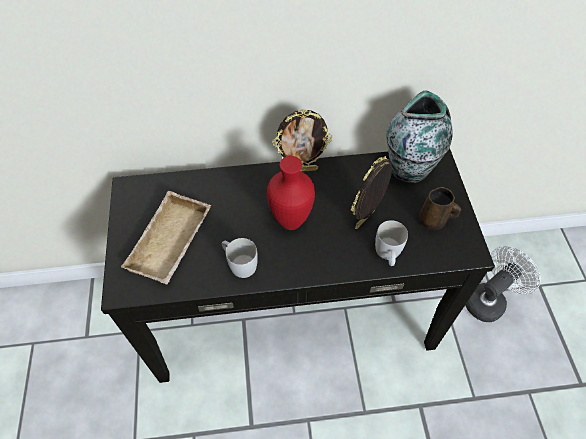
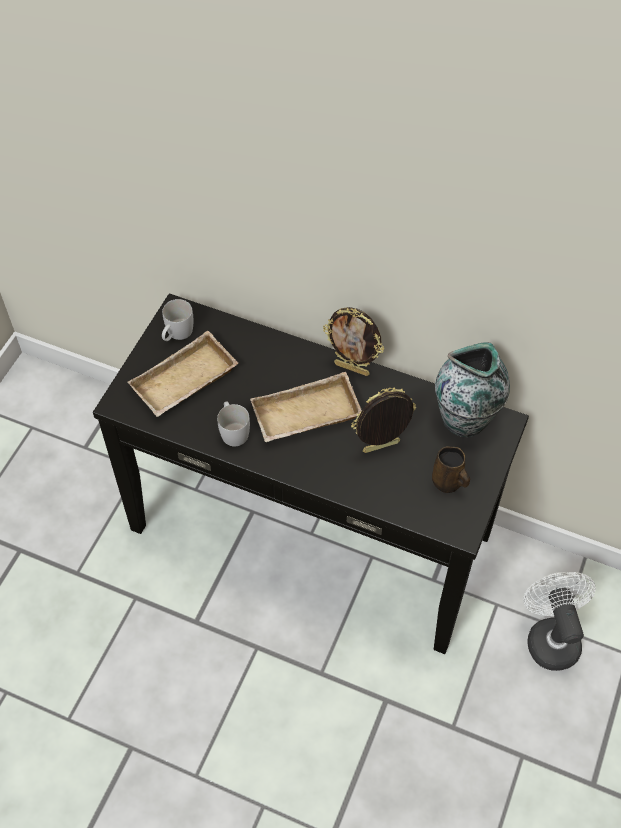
camera: 30 degrees right, 0 degrees up
(291, 223) = (305, 416): red vase -> beige tray
(388, 254) = (377, 491): white mug -> white mug (177, 334)
(488, 299) = (550, 636): white fan -> white fan turned 90 degrees counterclockwise

